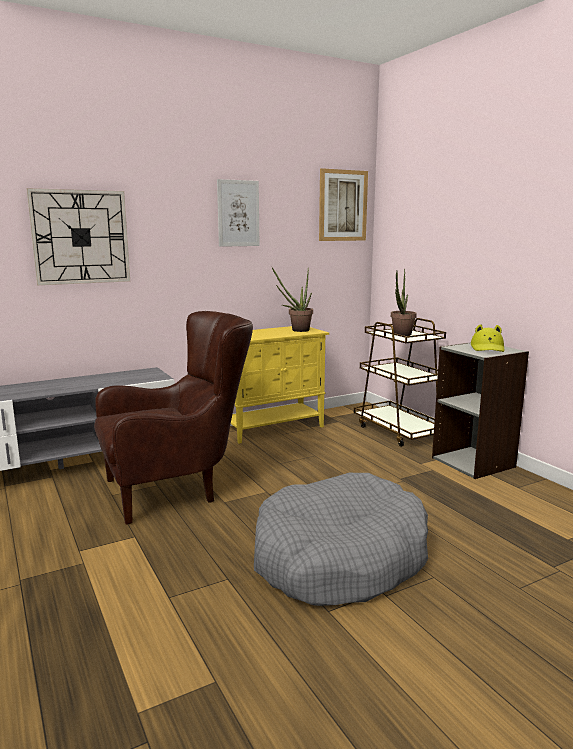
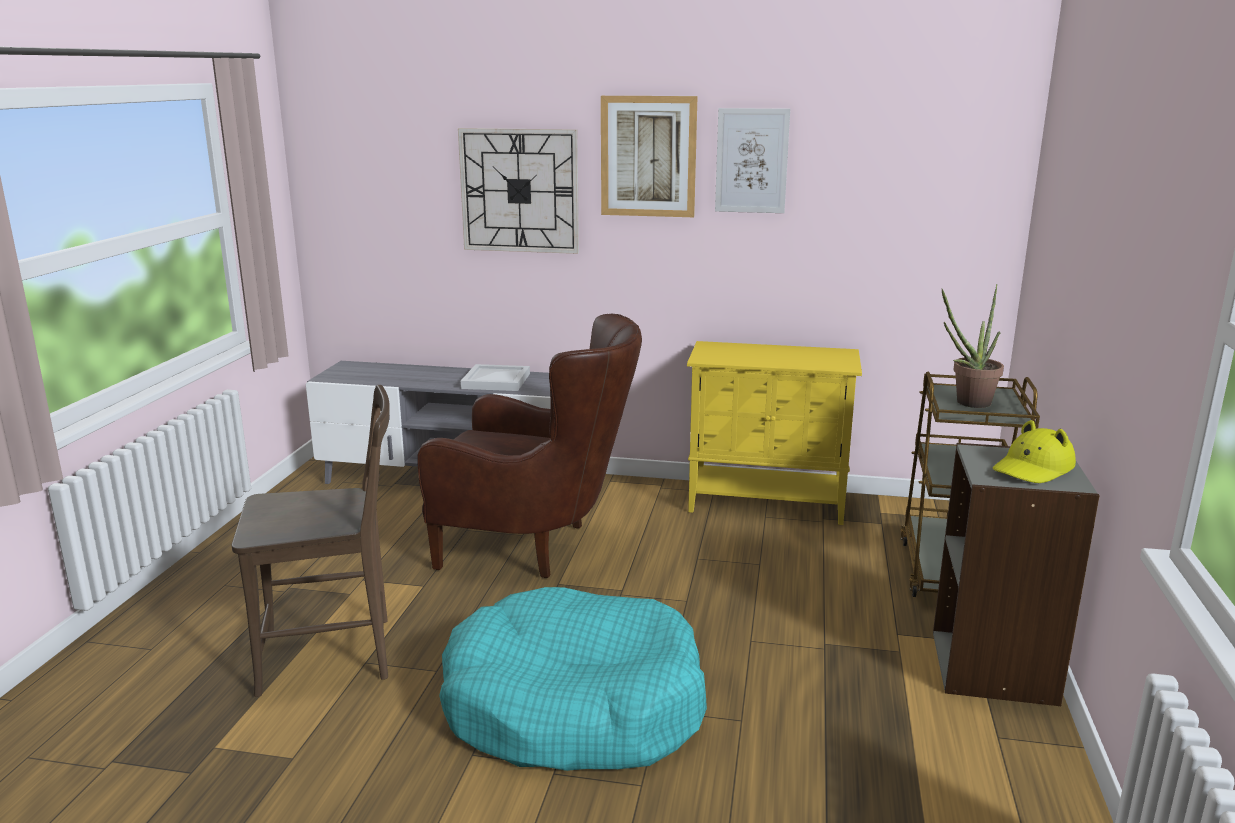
camera: 40 degrees right, 5 degrees up
(86, 382) = (497, 380): none -> white tray
(136, 603) = (335, 654): none -> brown chair
(296, 330) = (820, 358): potted plant -> none
(339, 558) = (573, 706): grey dog bed -> turquoise dog bed
(343, 205) = (962, 148): picture -> picture (648, 156)

